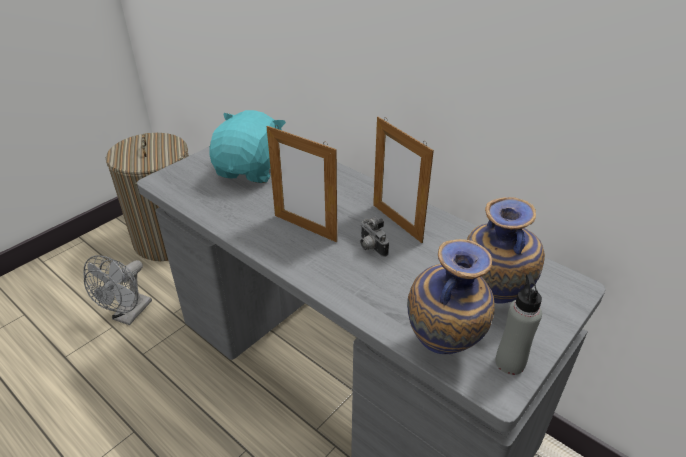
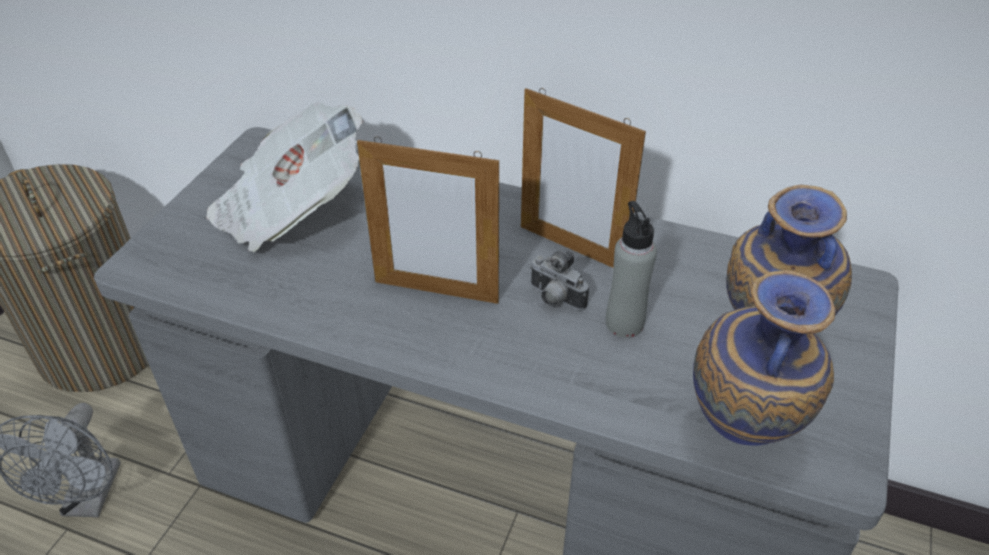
camera: 20 degrees left, 5 degrees up
(251, 170) = (290, 209): turquoise plush toy -> newspaper
(510, 362) = (837, 426): grey bottle -> grey bottle (624, 323)

